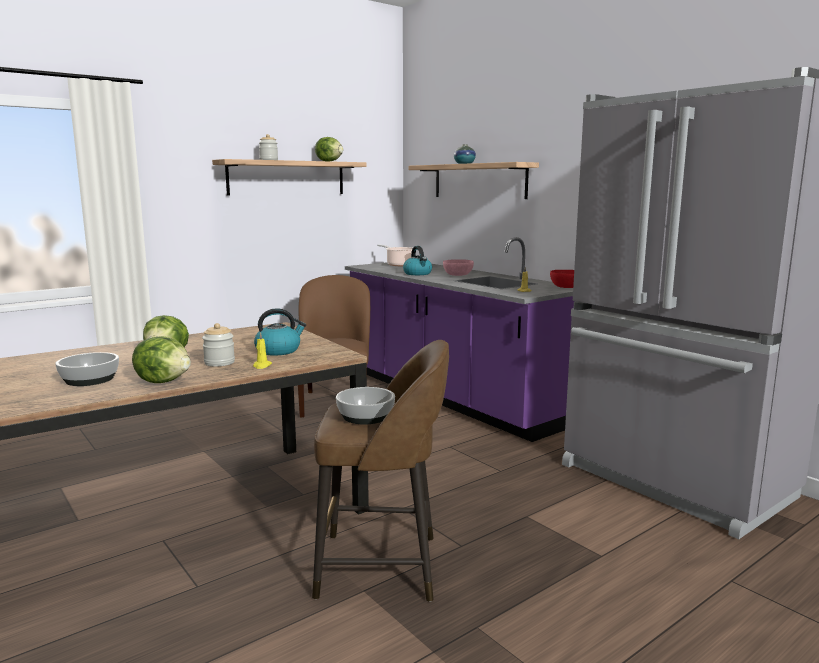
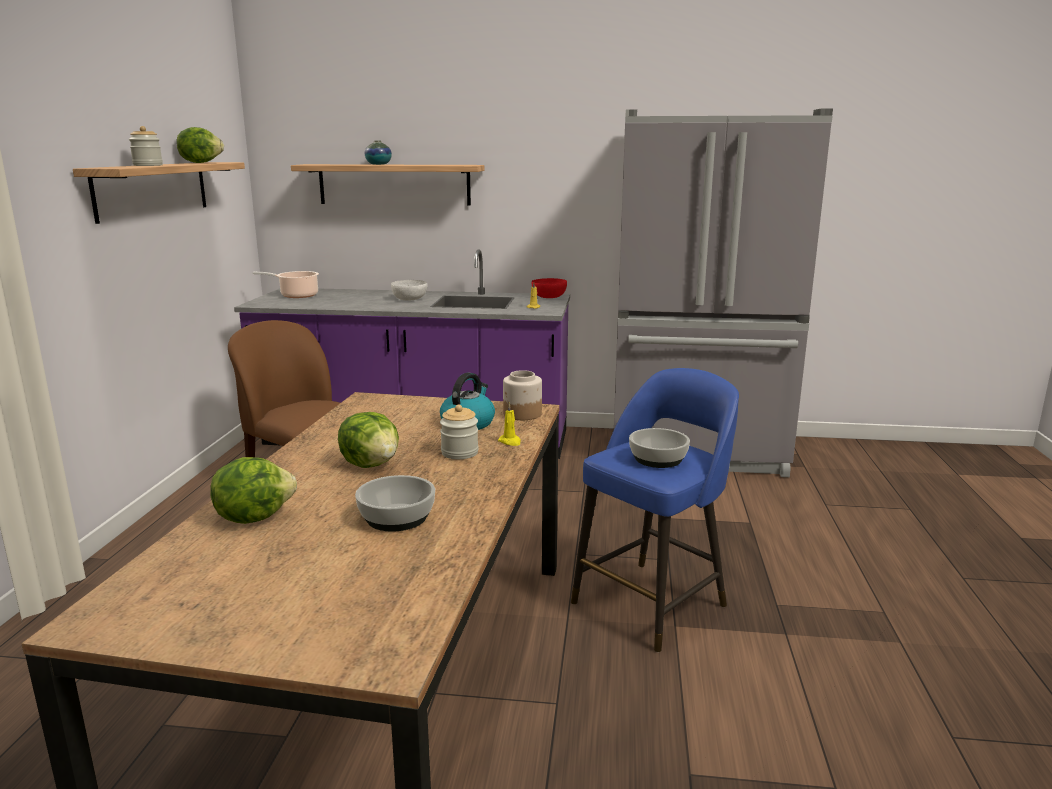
camera: 45 degrees left, 5 degrees up
(164, 381) = (481, 488): lettuce -> lettuce (254, 516)
(324, 355) = (522, 414): none -> jar
(382, 566) = (652, 602): brown stool -> blue stool
(418, 273) = (364, 304): kettle -> none
(458, 275) = (410, 299): pink bowl -> white bowl

